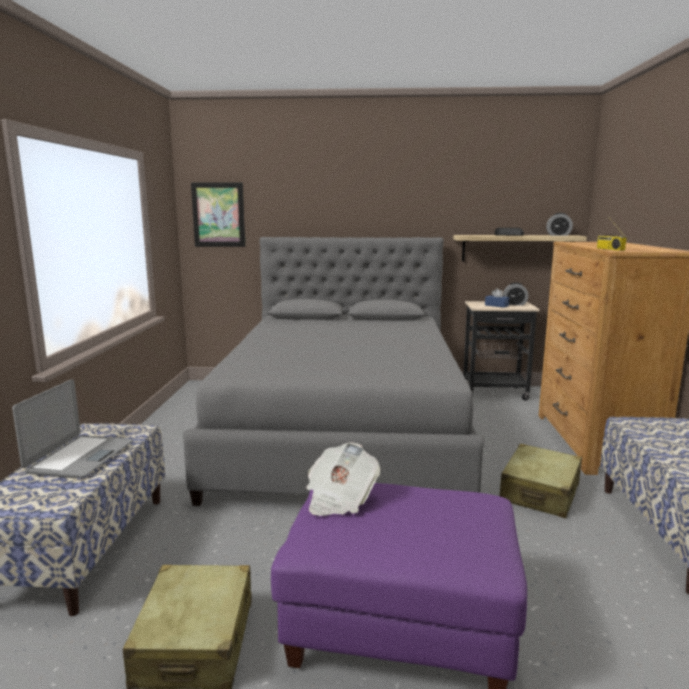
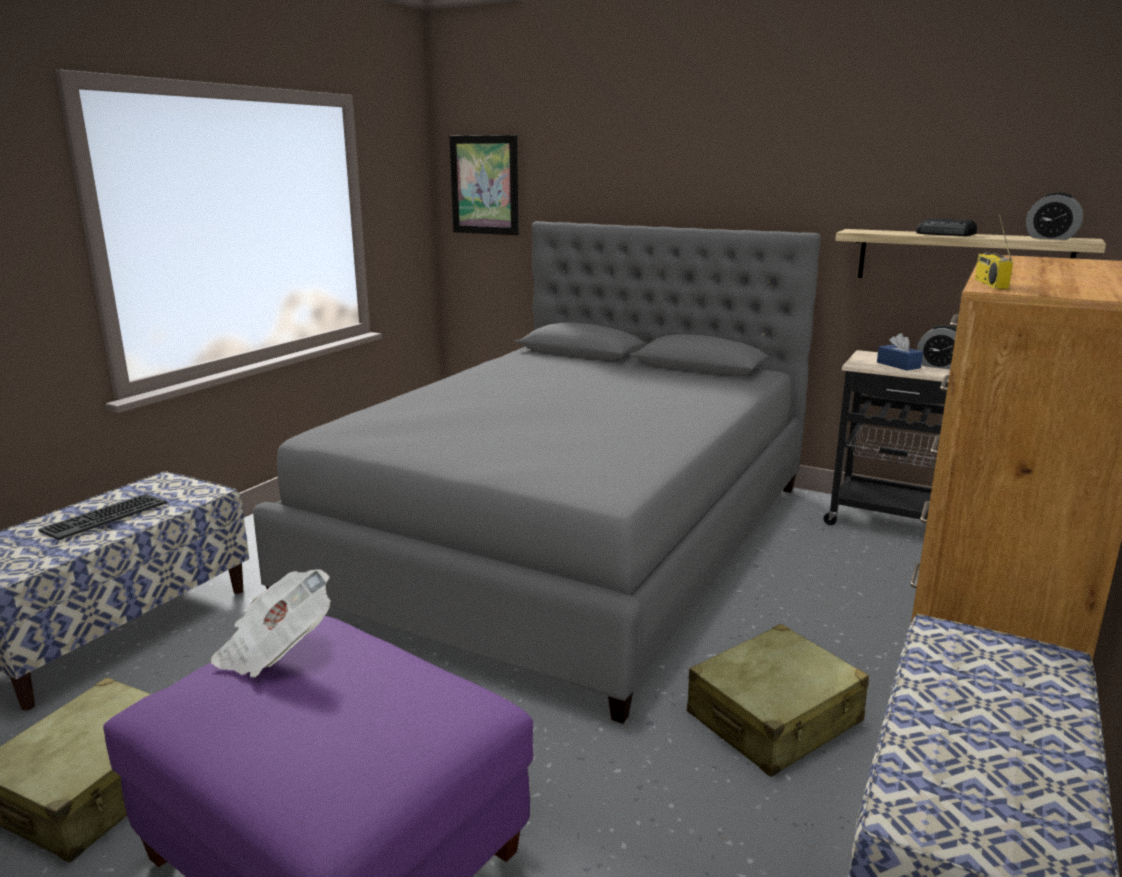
camera: 25 degrees right, 5 degrees up
(80, 457) = (105, 517): laptop -> keyboard

